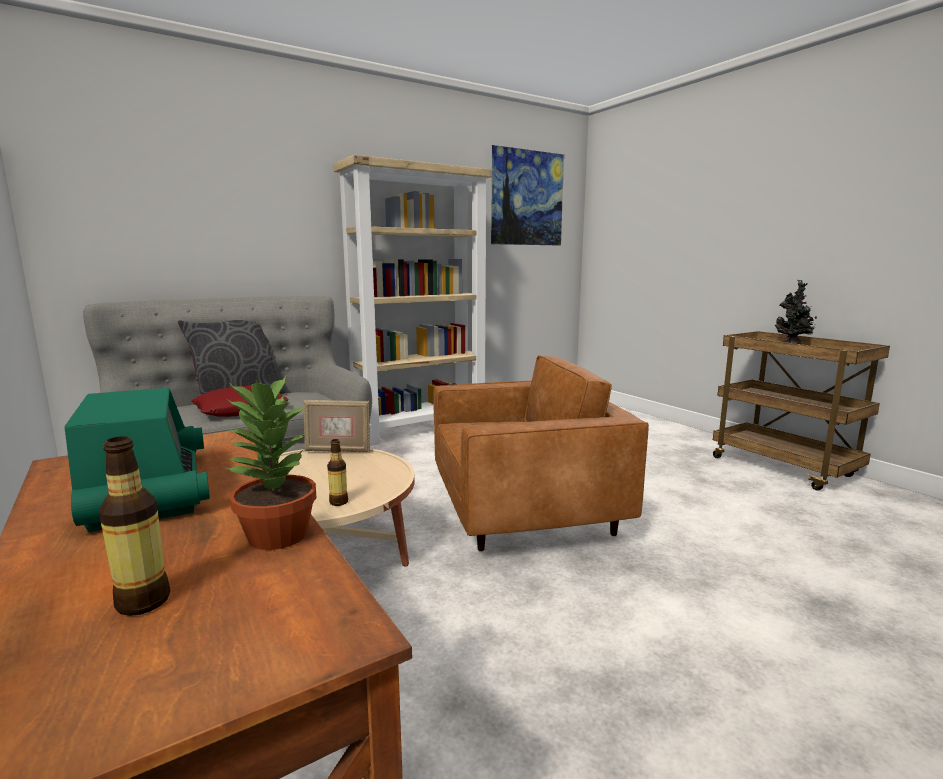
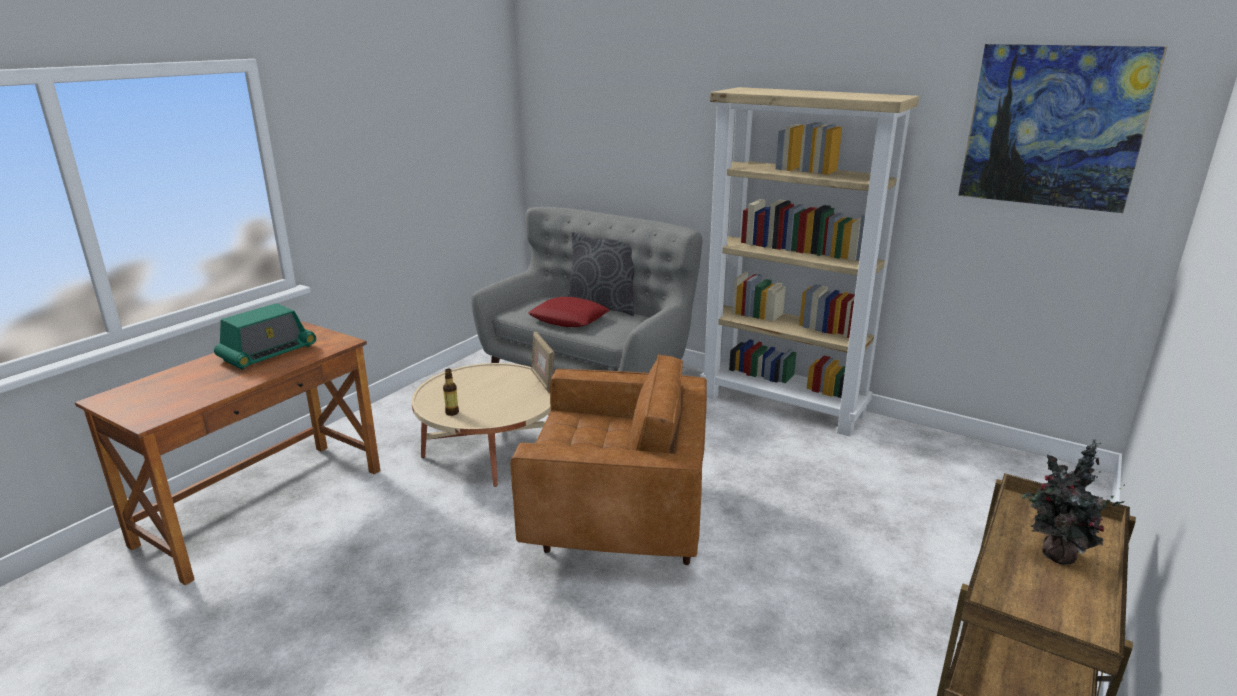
camera: 65 degrees right, 10 degrees up
(143, 602) = (170, 388): bottle -> none
(276, 536) = (220, 391): potted plant -> none
(524, 516) = (617, 520): brown armchair -> brown armchair turned 45 degrees counterclockwise

